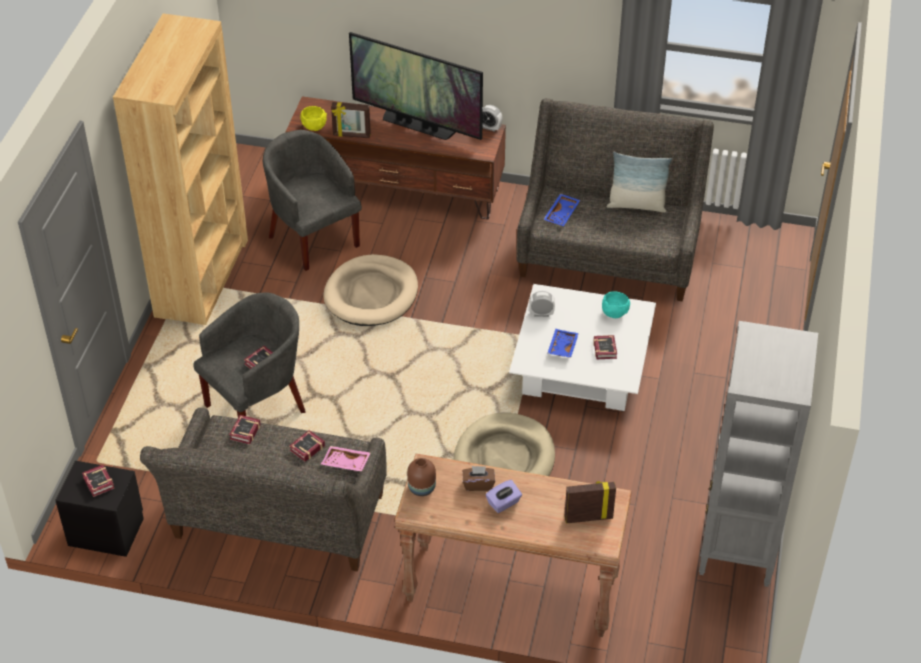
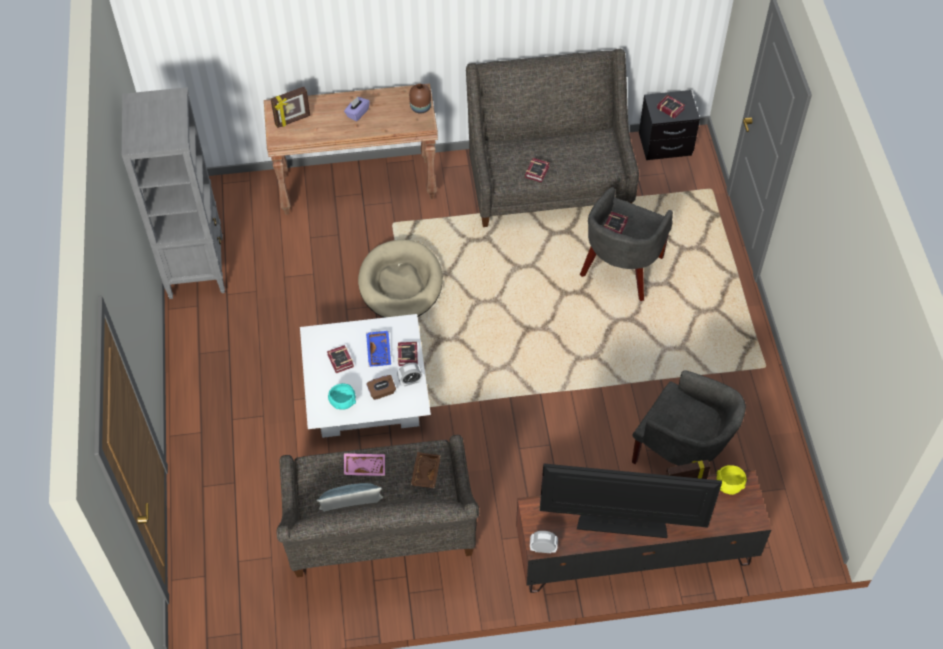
camera: 160 degrees right, 10 degrees up
(202, 277) = (753, 377): brown bookcase -> none
(244, 432) = (591, 169): book -> book (408, 354)
(345, 463) = (502, 169): pink tray -> pink tray (364, 466)
(371, 294) = (589, 408): beige dog bed -> none
(478, 484) = (381, 121): brown tissue box -> brown tissue box (382, 392)
(562, 214) = (425, 473): blue tray -> brown tray

